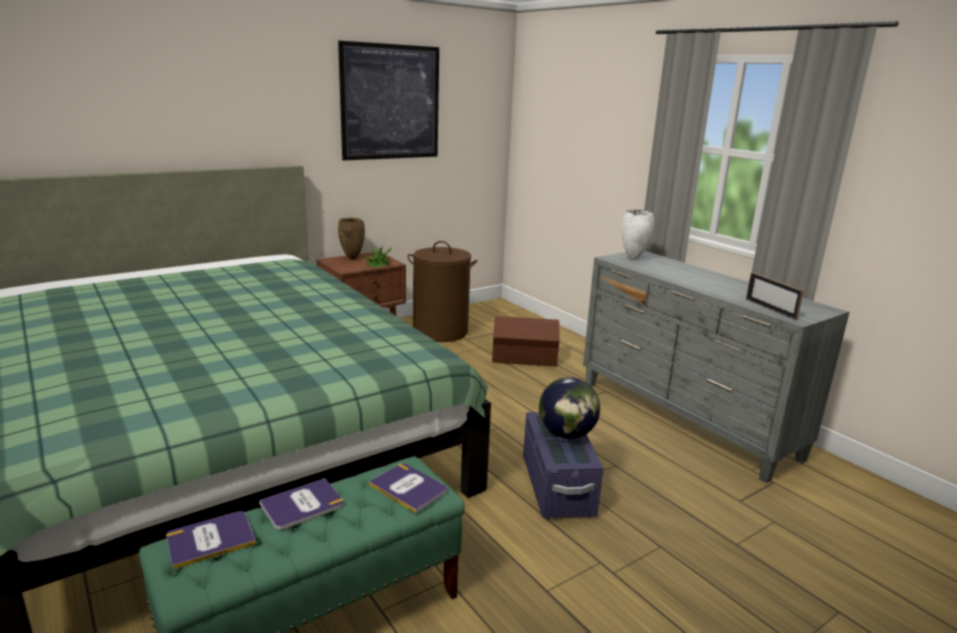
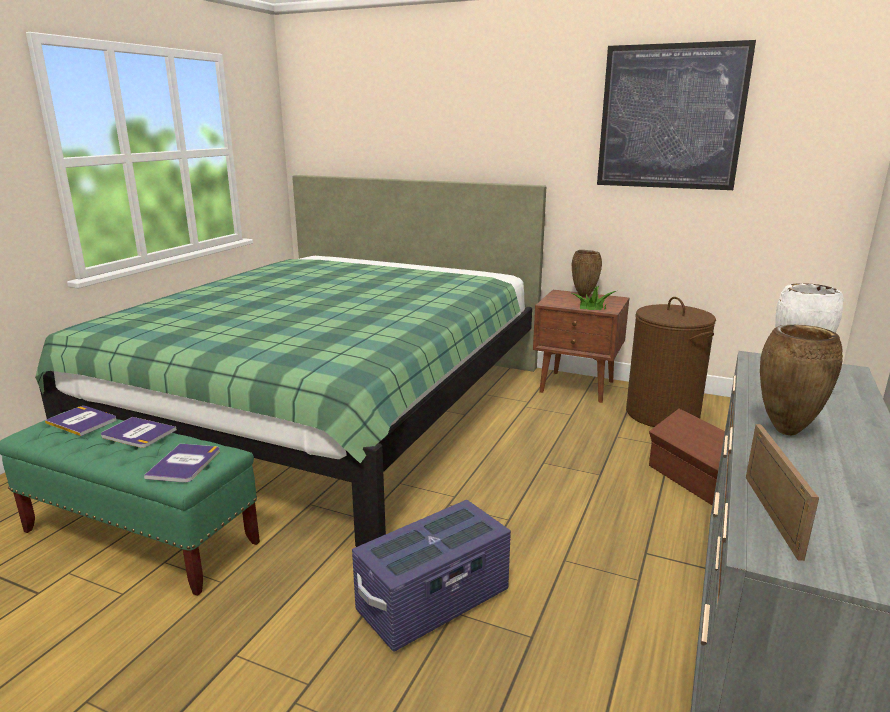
camera: 60 degrees right, 0 degrees up
(566, 434) = (444, 540): globe -> none
(697, 282) = (784, 431): none -> brown vase
(770, 309) = (771, 515): picture frame -> picture frame turned 150 degrees clockwise

